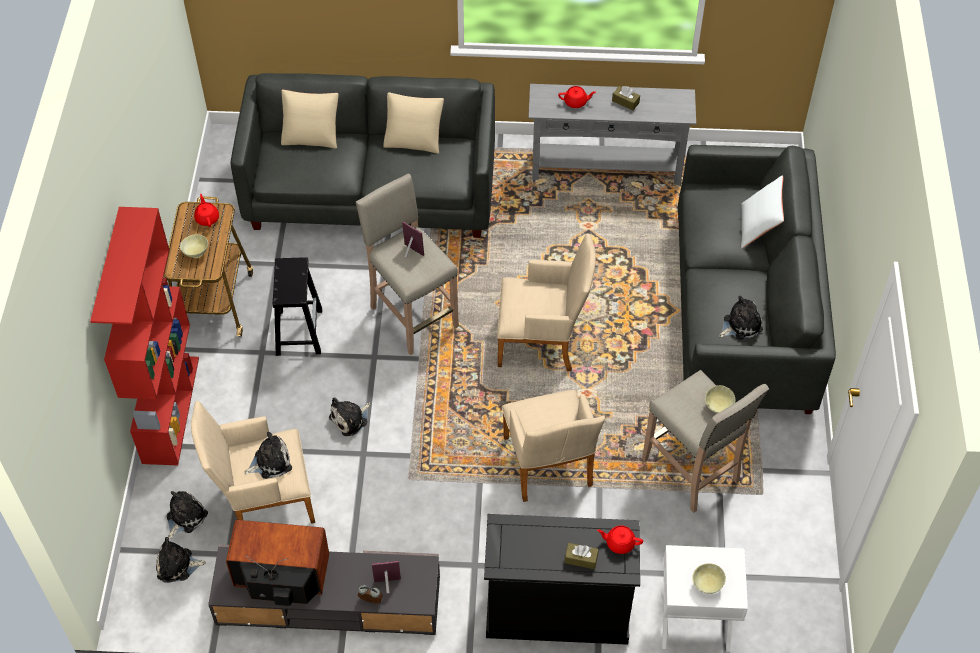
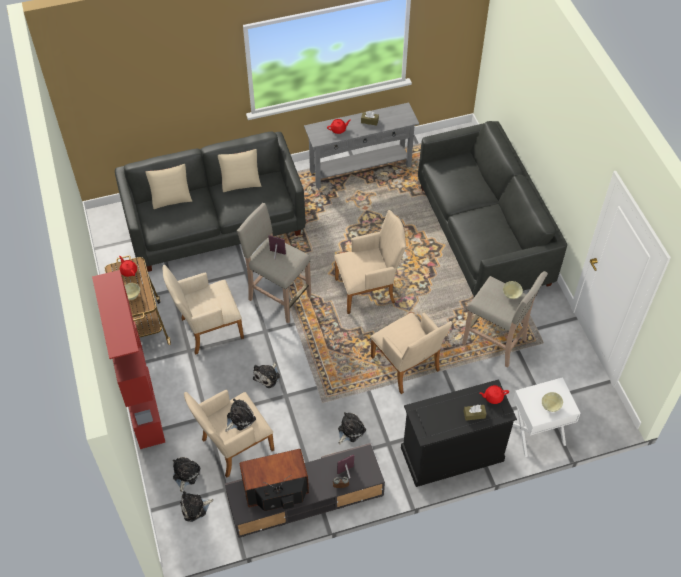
camera: 20 degrees left, 0 degrees up
(299, 331) = (207, 329): black stool -> beige armchair
(740, 325) = (497, 241): plush toy -> plush toy (350, 430)
(758, 227) = (482, 178): white pillow -> none

